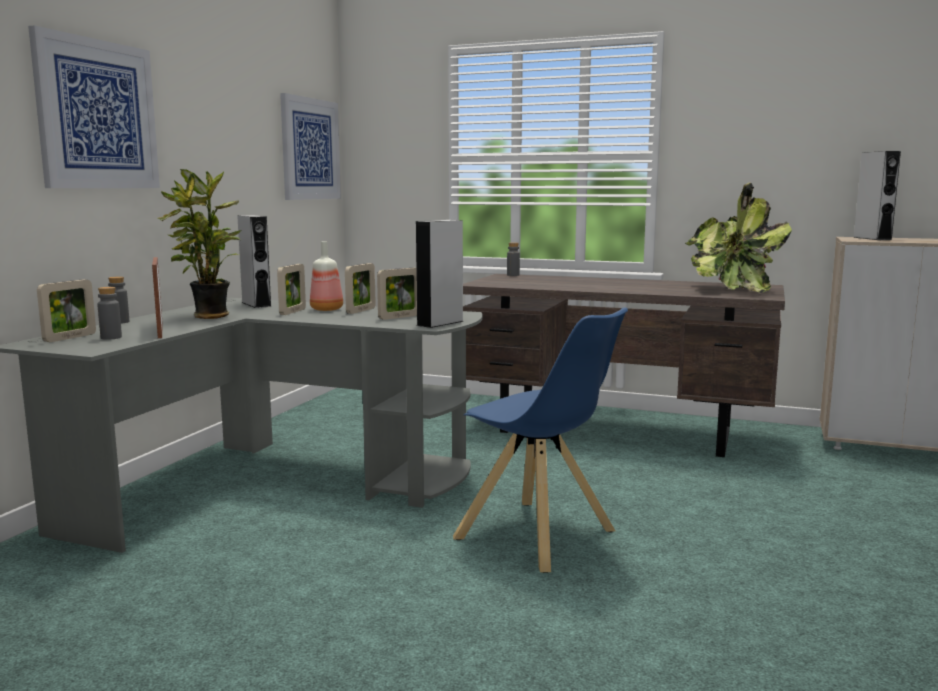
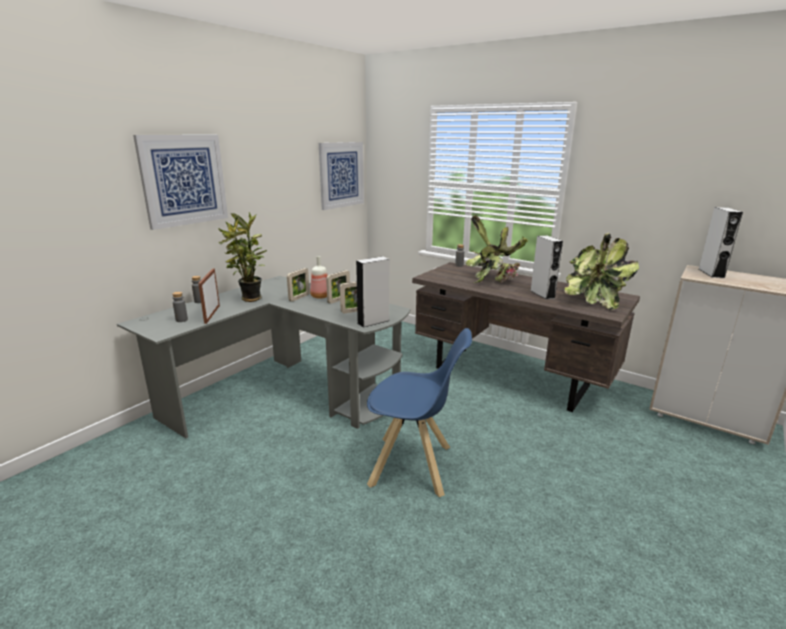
camera: 15 degrees right, 10 degrees up
(70, 338) = (161, 318): picture frame -> none
(256, 304) = (286, 286): grey speaker -> grey speaker (542, 294)
(538, 536) = (414, 466): blue chair -> blue chair turned 45 degrees counterclockwise
(579, 282) = (494, 279): none -> potted plant

